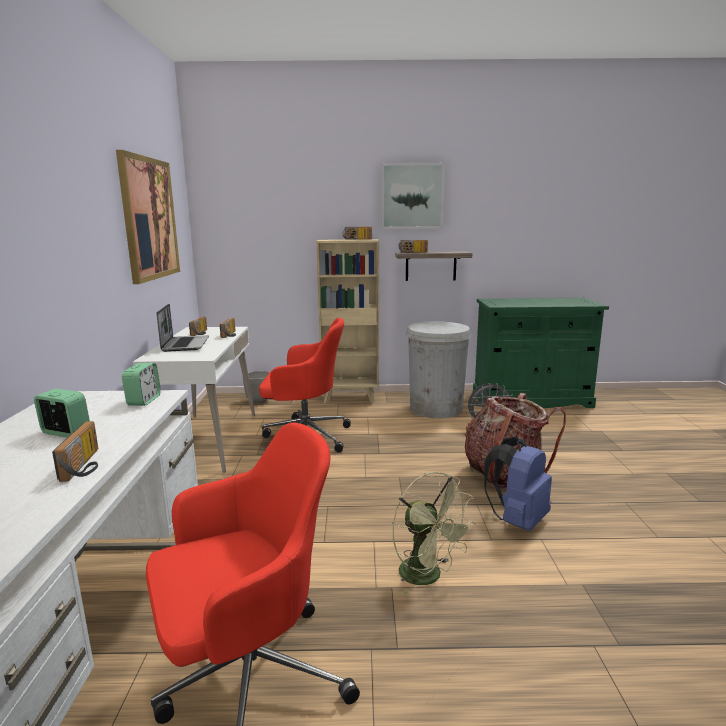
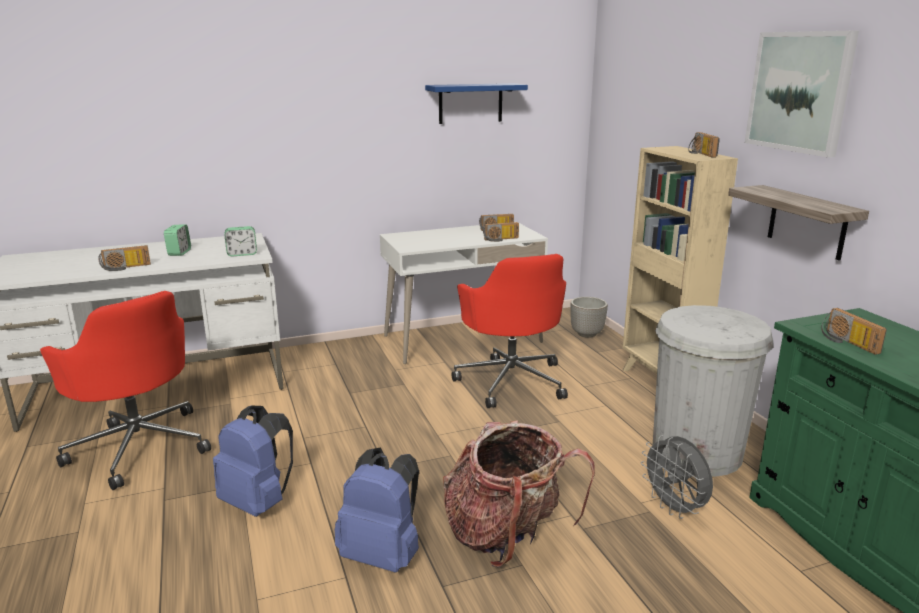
camera: 70 degrees right, 5 degrees up
(149, 219) = (470, 103): picture -> blue shelf
(185, 344) = (446, 235): laptop -> none
(413, 252) = (761, 191): radio -> radio (846, 342)
(428, 576) = (258, 502): green fan -> blue backpack

